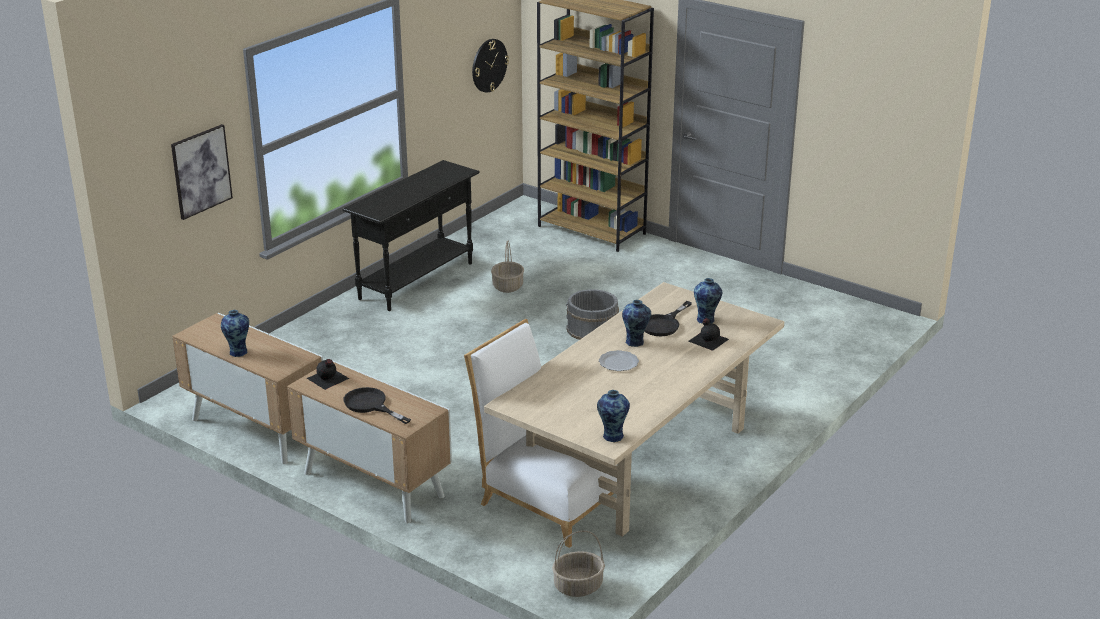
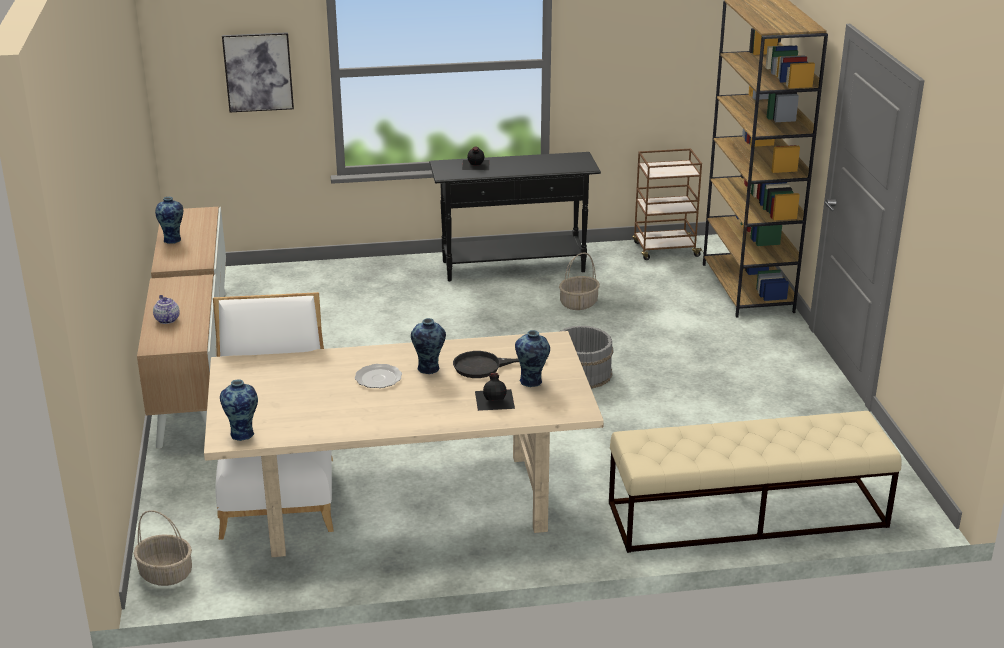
camera: 45 degrees right, 0 degrees up
(327, 378) = (183, 286): black bottle -> black bottle (475, 165)
(370, 405) = (166, 319): black frying pan -> teapot
(489, 65) = (696, 68): wall clock -> none
(496, 226) = (664, 250): none -> brown cart
(821, 362) = (746, 515): none -> beige bench

